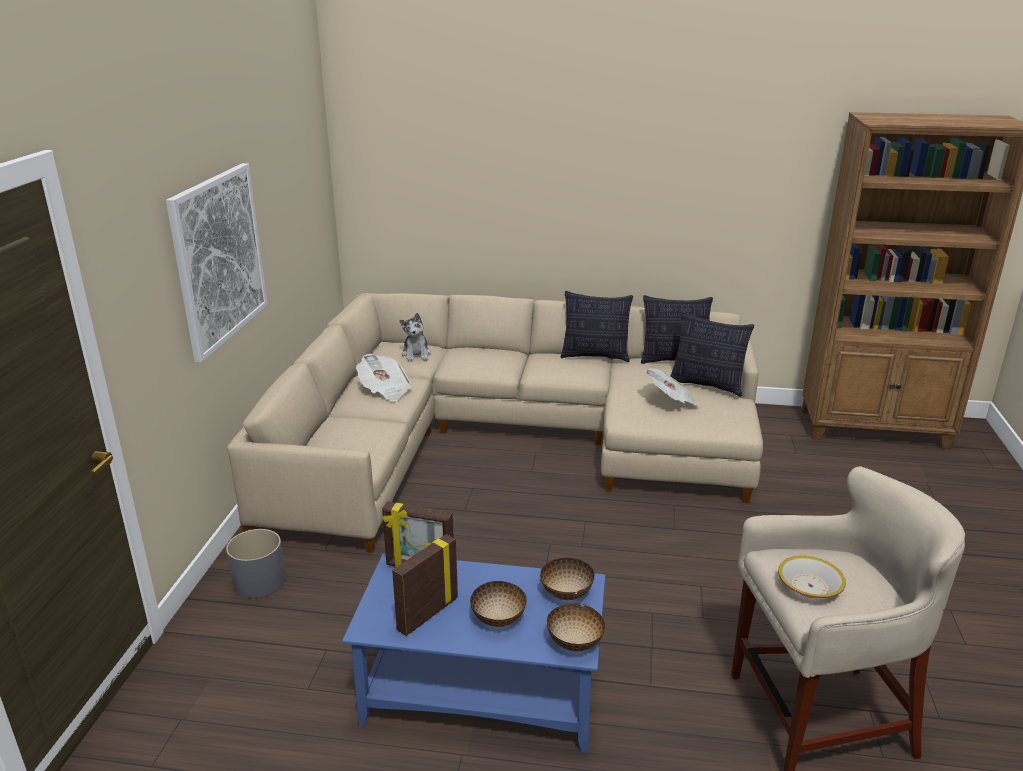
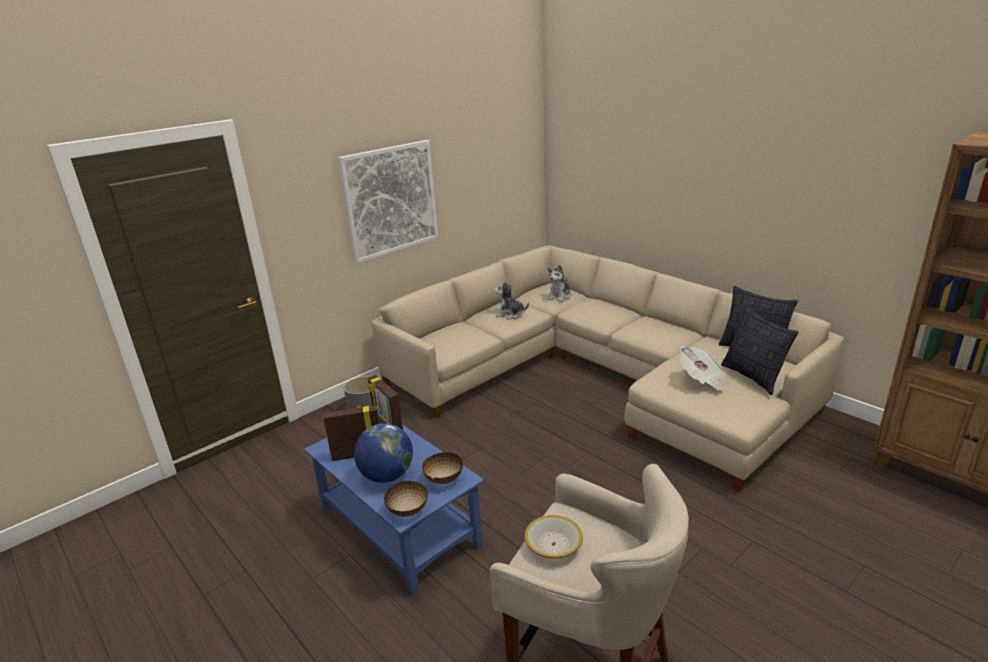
camera: 40 degrees right, 0 degrees up
(385, 390) = (510, 314): newspaper -> plush toy
(498, 620) = (387, 475): bowl -> globe
(595, 356) = (689, 330): pillow -> none

